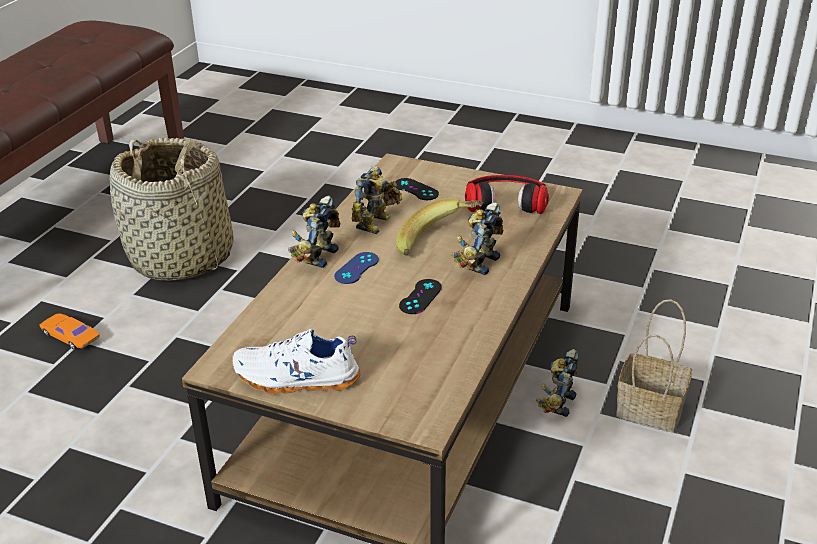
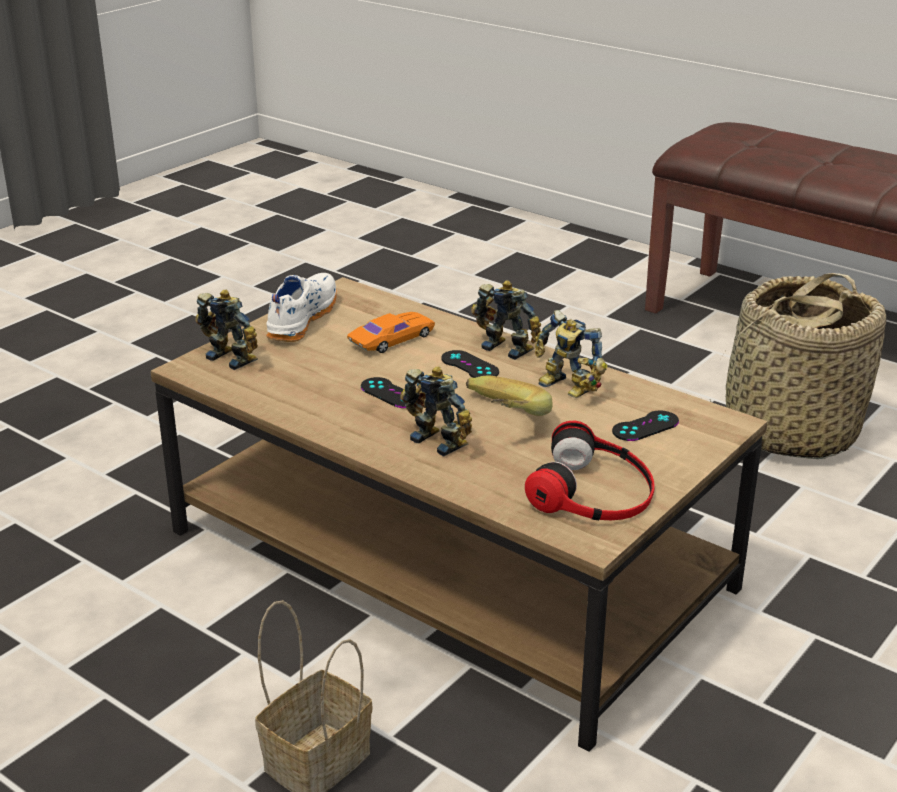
camera: 105 degrees right, 5 degrees down
(71, 336) = (641, 366): orange toy car -> orange toy car (391, 339)
(356, 268) = (469, 365): blue game controller -> black game controller
(557, 402) = (377, 675): toy robot -> toy robot (233, 357)

